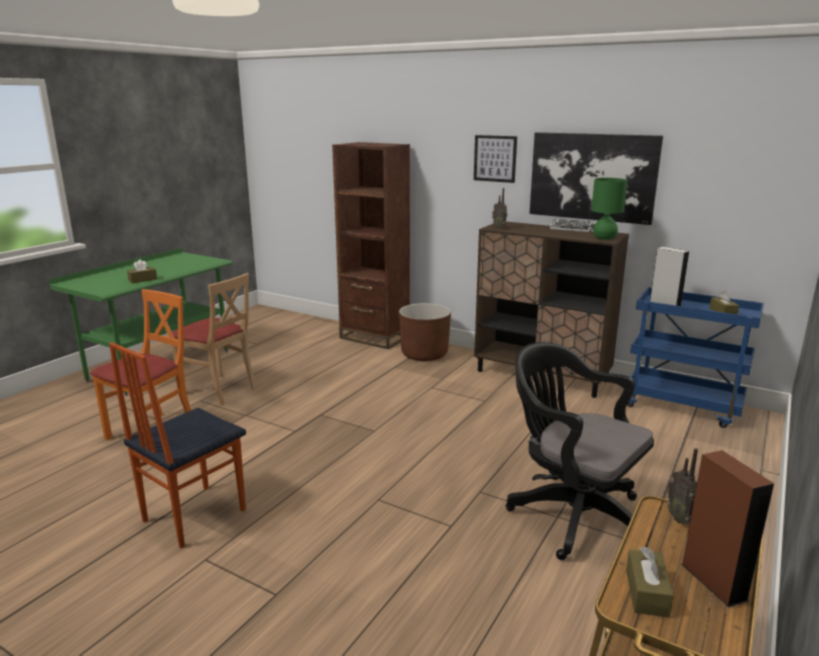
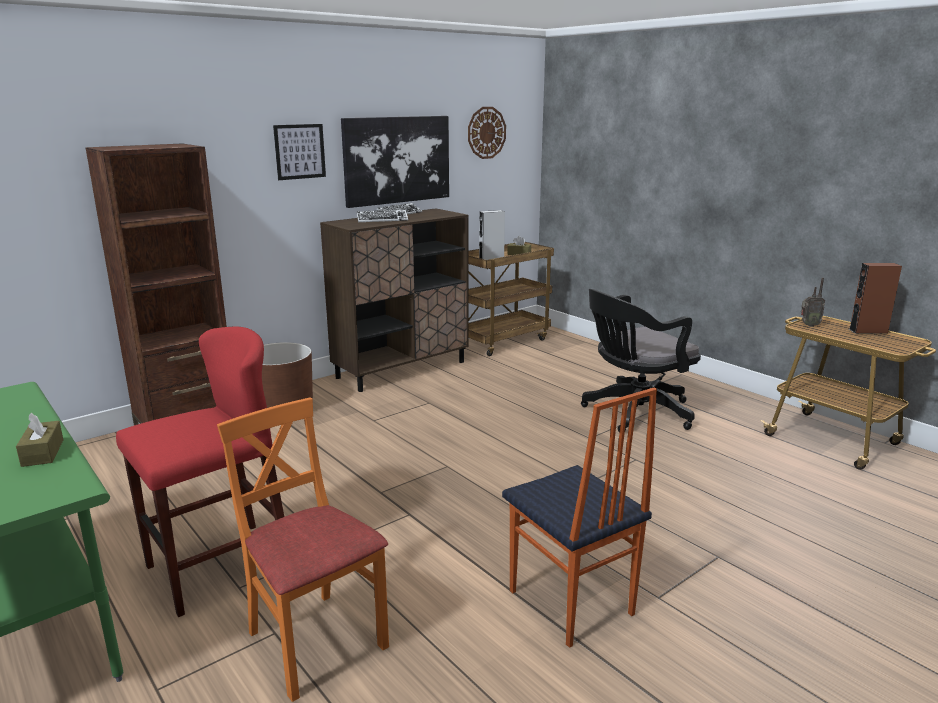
camera: 70 degrees left, 0 degrees up
(218, 390) = (218, 567): beige chair -> red stool
(499, 227) = (355, 225): radio -> none
(536, 229) = (382, 220): none -> keyboard
(604, 238) = (445, 213): green table lamp -> none
(646, 592) = (882, 344): brown tissue box -> none
(683, 407) = (504, 341): blue cart -> brown cart
(726, 159) = (486, 132): none -> wall clock

